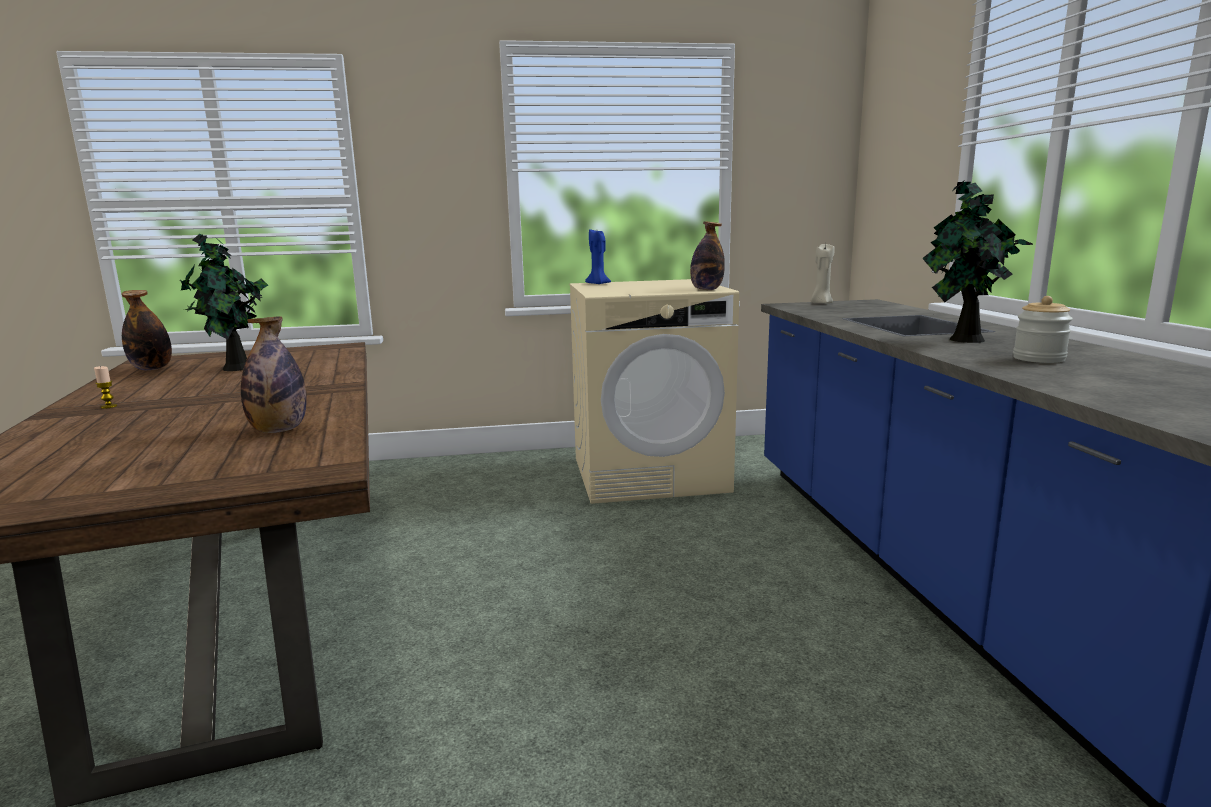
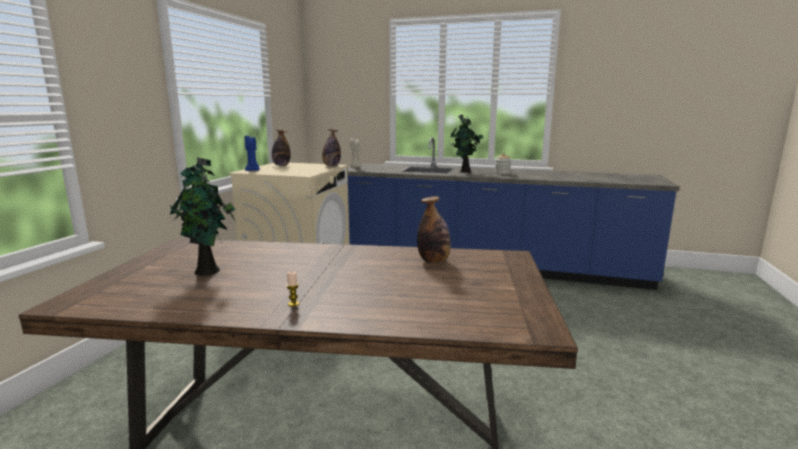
camera: 65 degrees left, 0 degrees up
(152, 368) = (130, 299): bottle -> bottle (281, 165)

